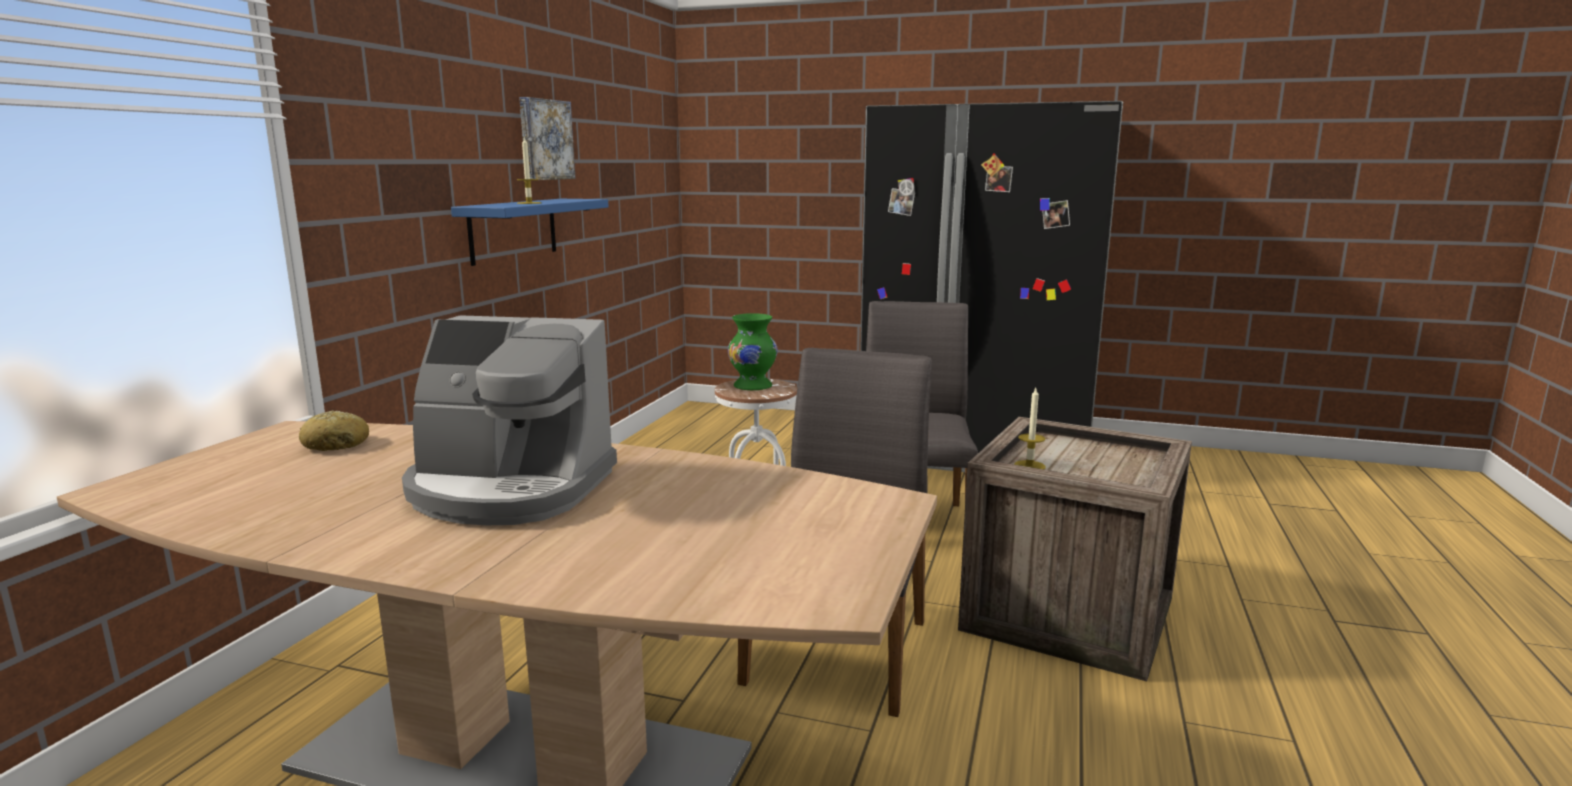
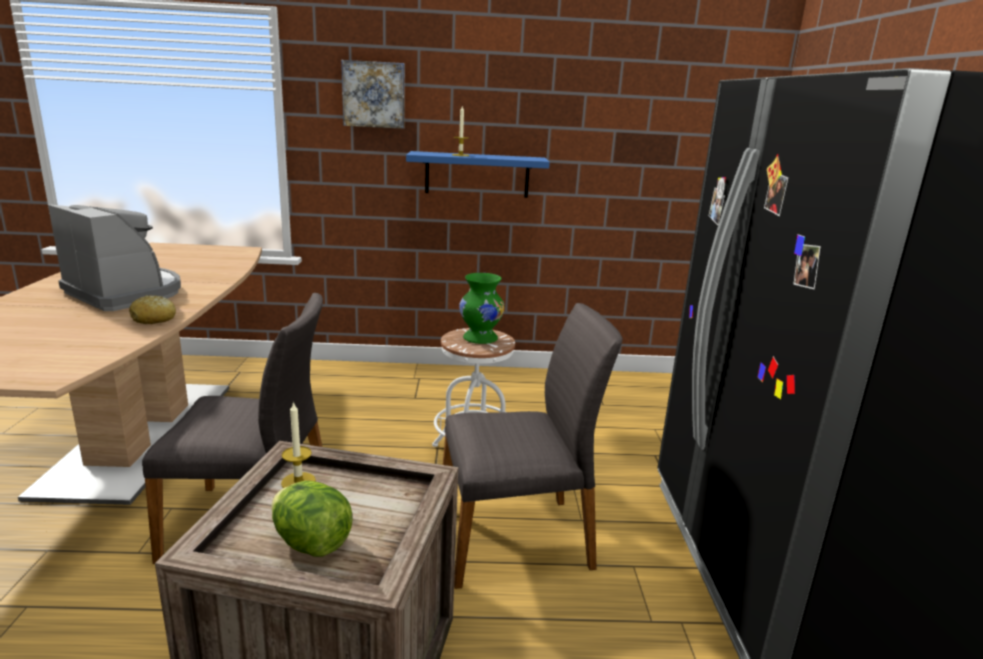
camera: 70 degrees right, 5 degrees up
(336, 444) = (215, 259): bread -> bread (154, 319)
(509, 489) = (126, 293): coffee machine -> coffee machine turned 135 degrees clockwise
(544, 140) = (530, 109): picture -> picture (374, 94)
(1118, 464) = (311, 543): none -> lettuce

